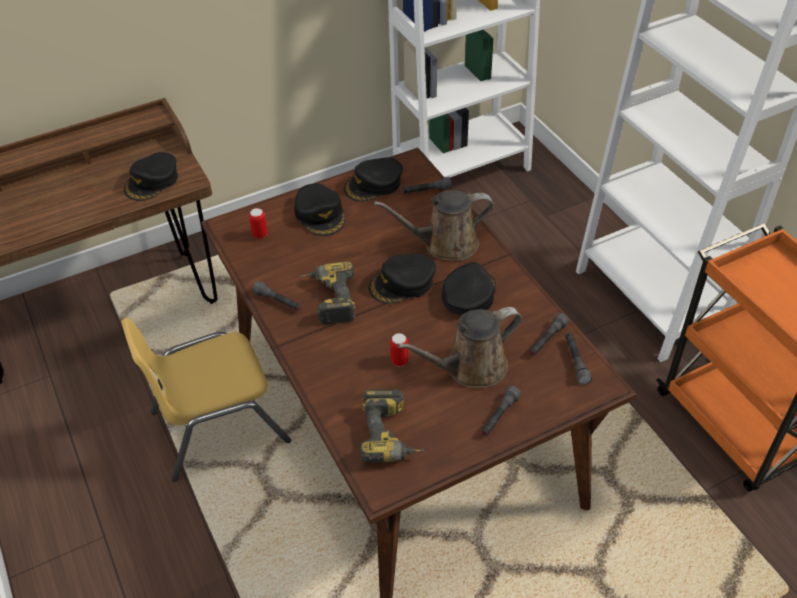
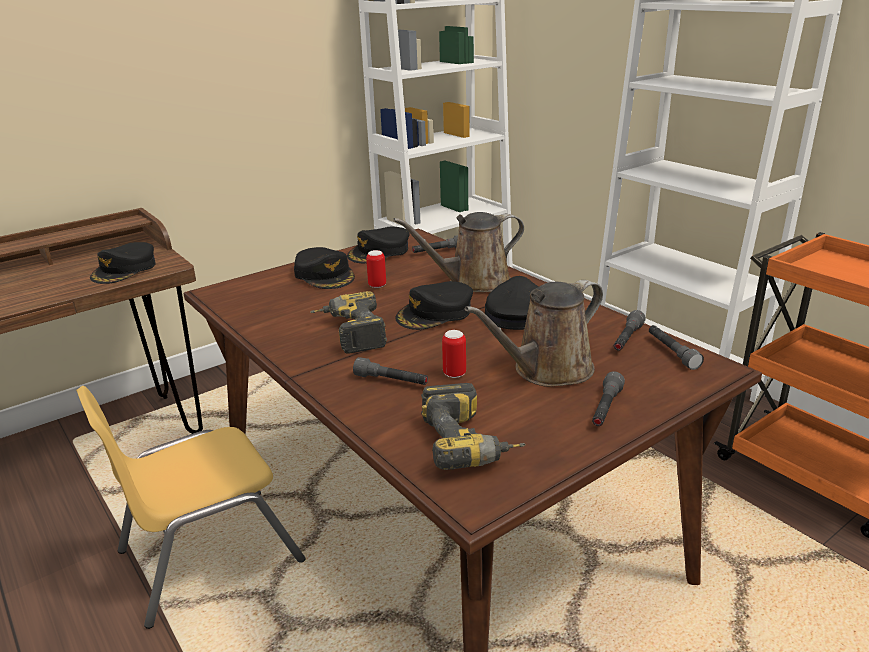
camera: 10 degrees left, 20 degrees down
(260, 234) = (256, 294): can -> can (377, 285)
(278, 301) = (286, 341): grey flashlight -> grey flashlight (391, 381)

